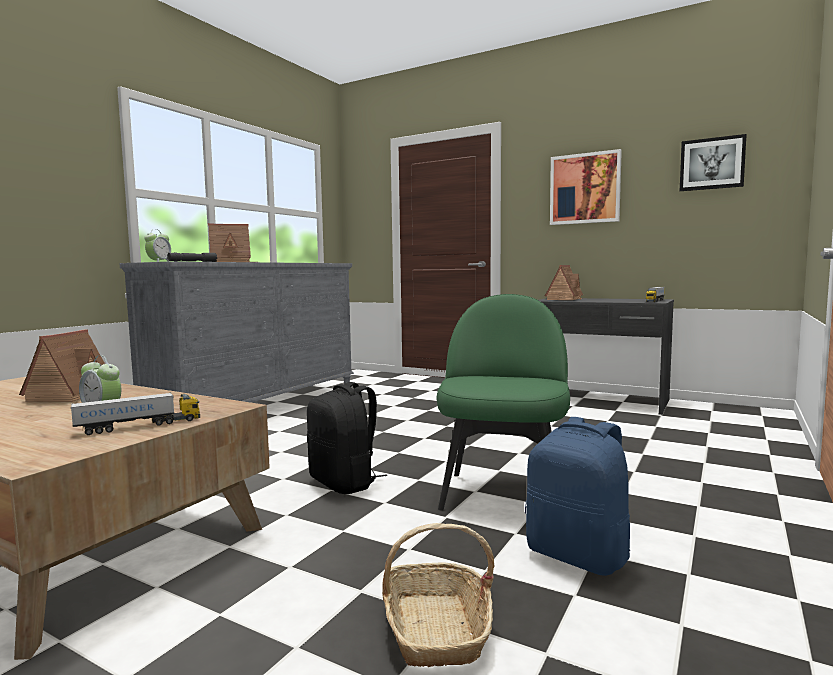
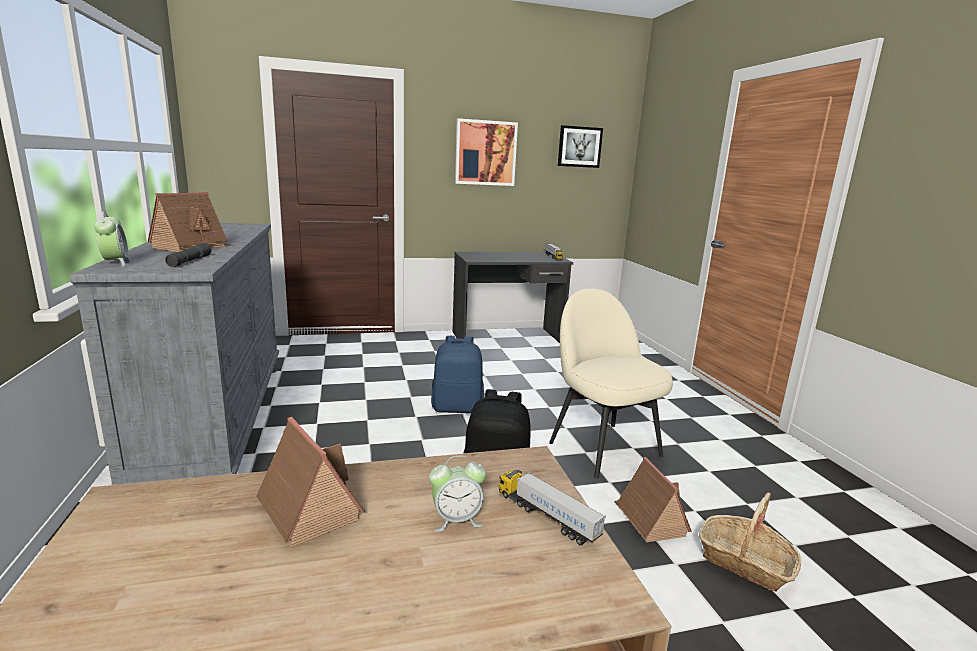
camera: 45 degrees left, 10 degrees up
(139, 426) = (546, 517): toy truck -> toy truck turned 60 degrees counterclockwise
(503, 493) = (603, 447): green chair -> beige chair
(564, 299) = (480, 255): toy house -> toy house (649, 519)
(578, 555) = (708, 477): blue backpack -> blue backpack (457, 408)

